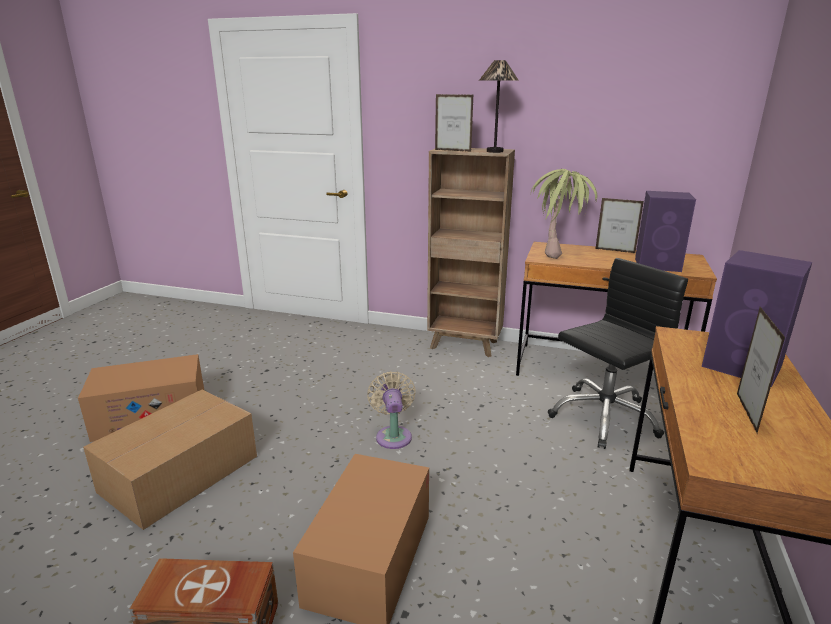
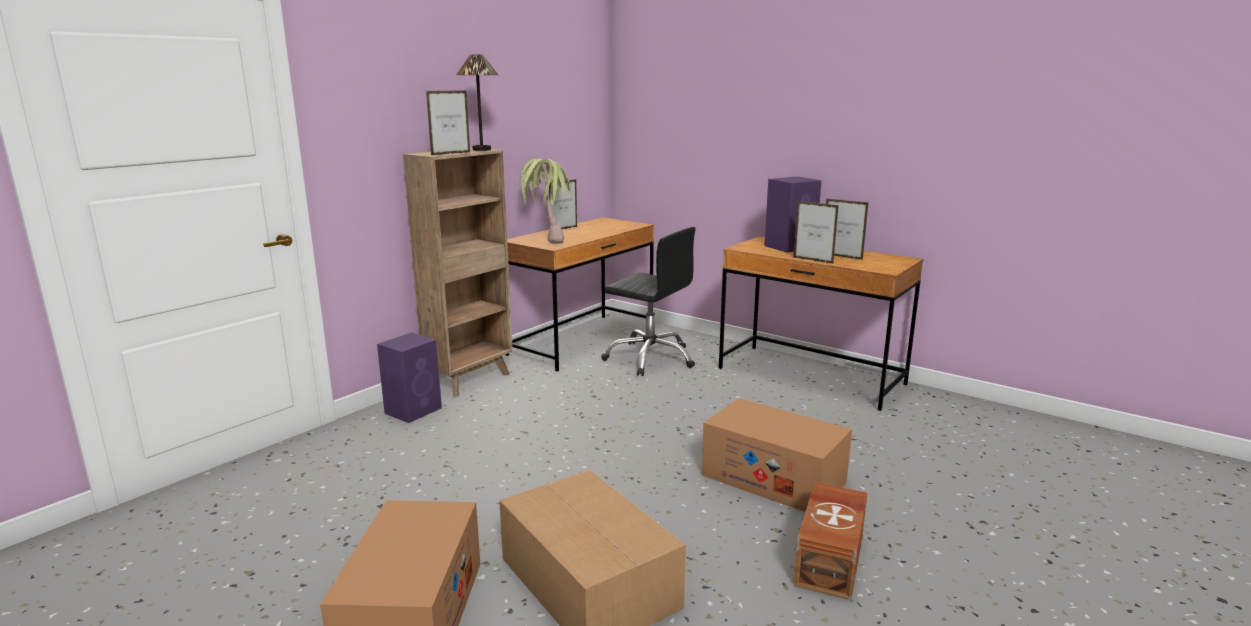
camera: 70 degrees left, 5 degrees down
(393, 435) = (609, 443): beige fan -> none
(603, 417) = (650, 358): black office chair -> black office chair turned 135 degrees clockwise
(659, 265) = (611, 227): purple speaker -> purple speaker (414, 410)
(681, 389) = (813, 260): none -> picture frame

